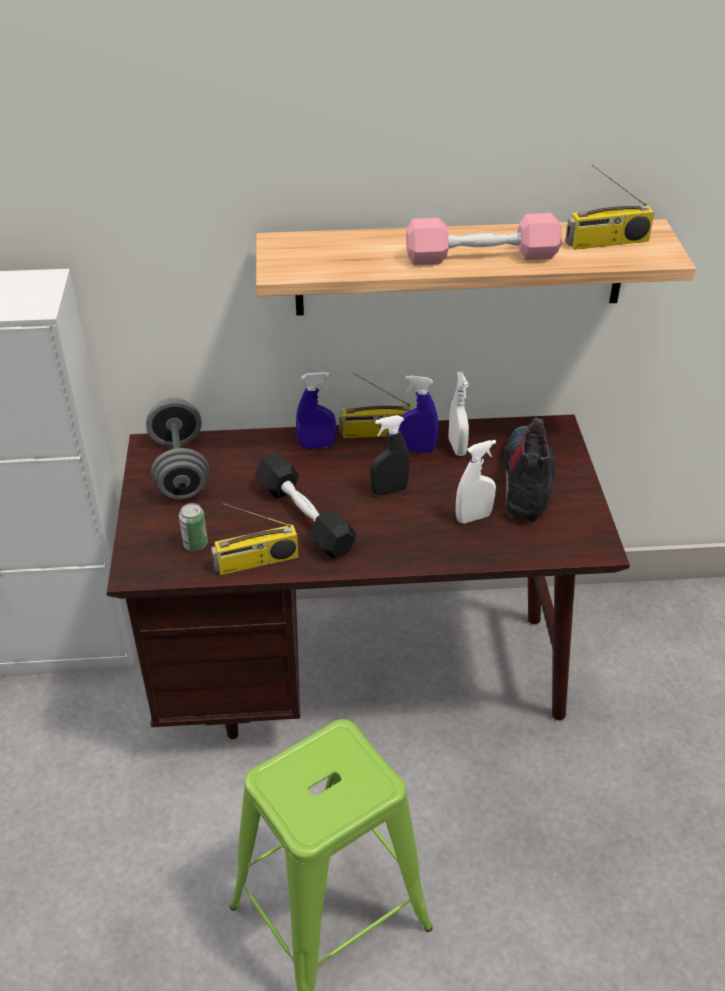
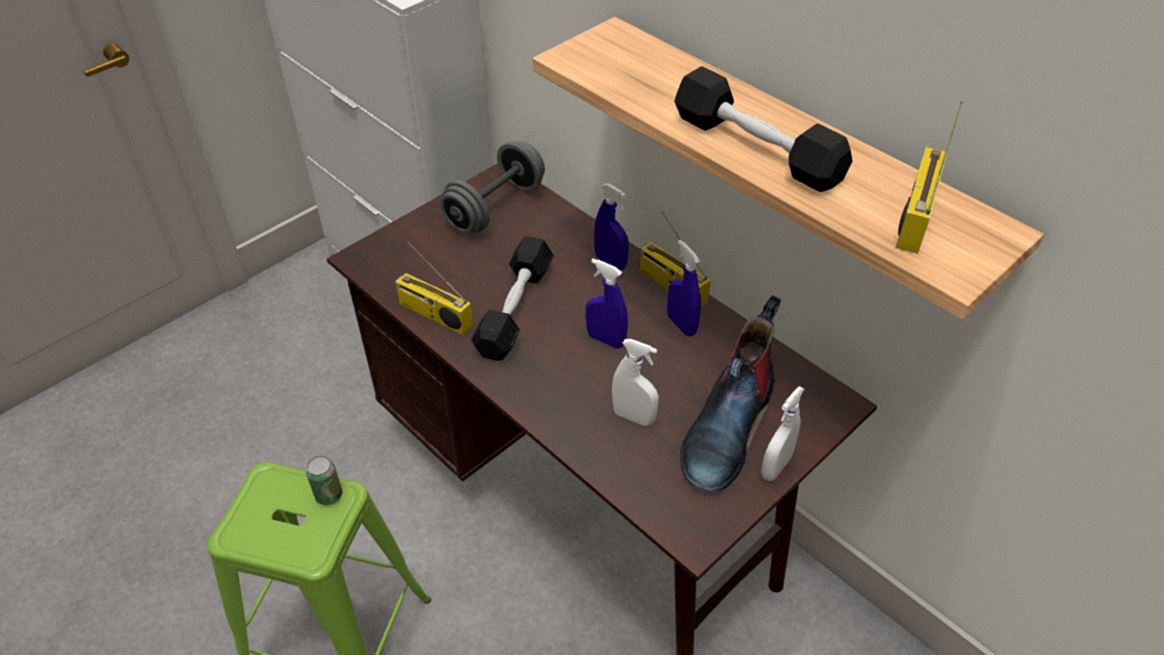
camera: 50 degrees right, 5 degrees up
(195, 544) = (420, 270): can -> can (329, 495)
(389, 490) = (605, 340): black spray bottle -> blue spray bottle
(457, 447) = (717, 349): white spray bottle -> white spray bottle (775, 467)
(481, 257) = (756, 148): pink dumbbell -> black dumbbell
(528, 483) = (727, 428): boot -> boot turned 150 degrees clockwise
(606, 242) = (914, 214): radio -> radio turned 75 degrees clockwise

